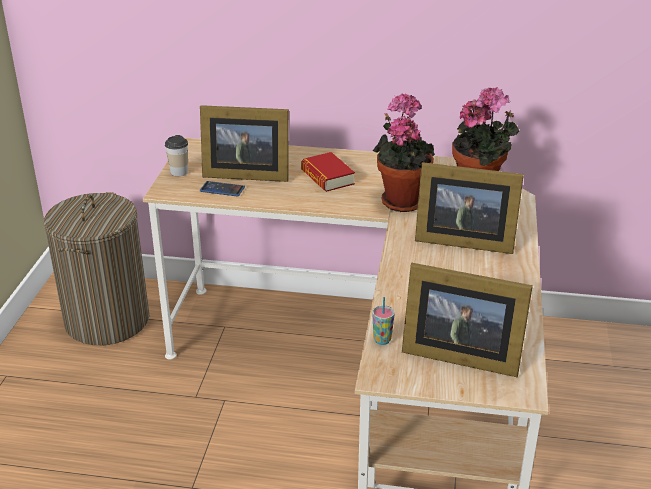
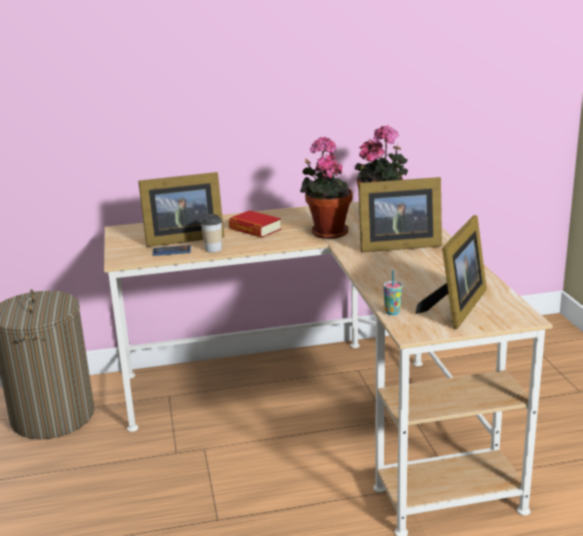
camera: 20 degrees left, 10 degrees down
(179, 172) = (122, 247): cup -> cup (213, 249)
(458, 353) = (457, 307): picture frame -> picture frame turned 60 degrees counterclockwise

